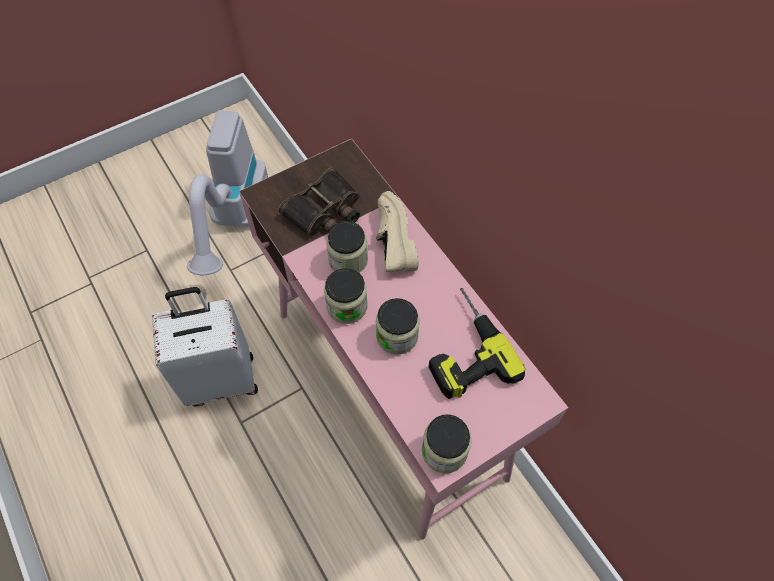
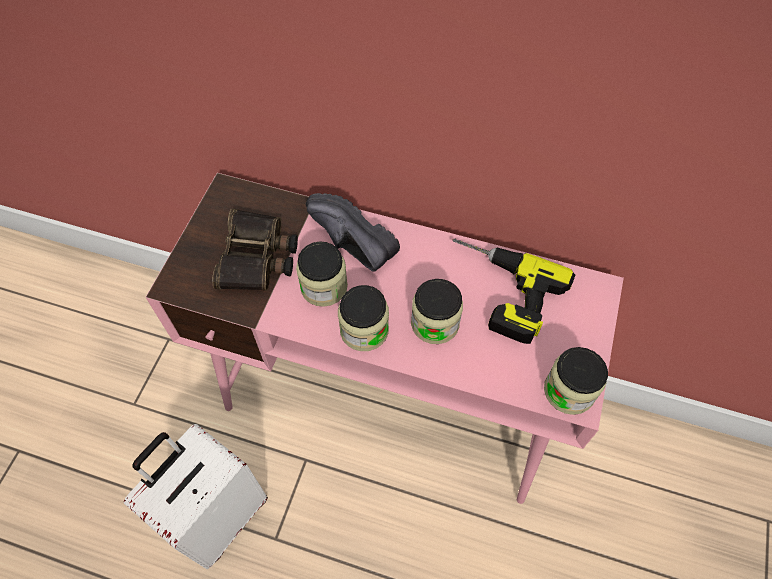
camera: 40 degrees left, 0 degrees up
(235, 223) = (97, 355): vacuum cleaner -> none
(389, 243) = (347, 245): beige shoe -> black shoe

